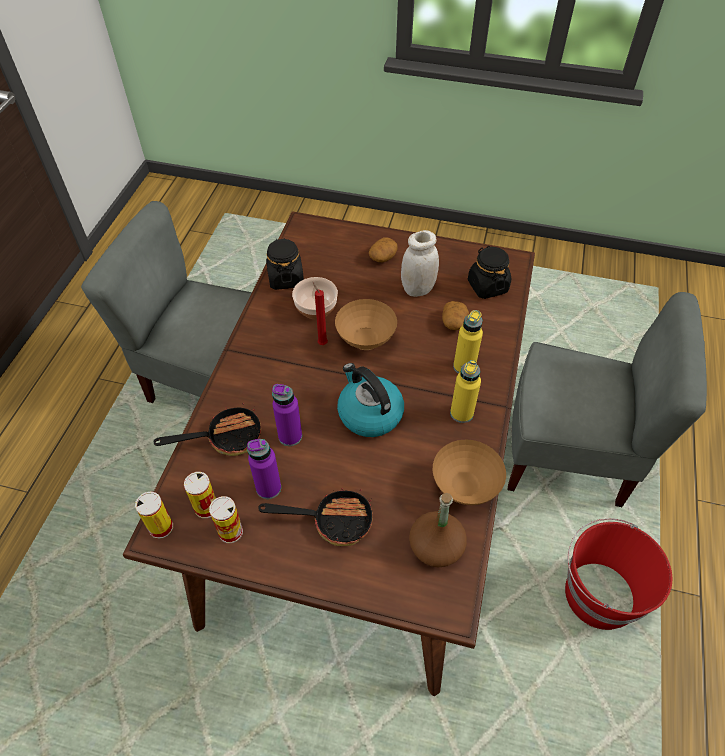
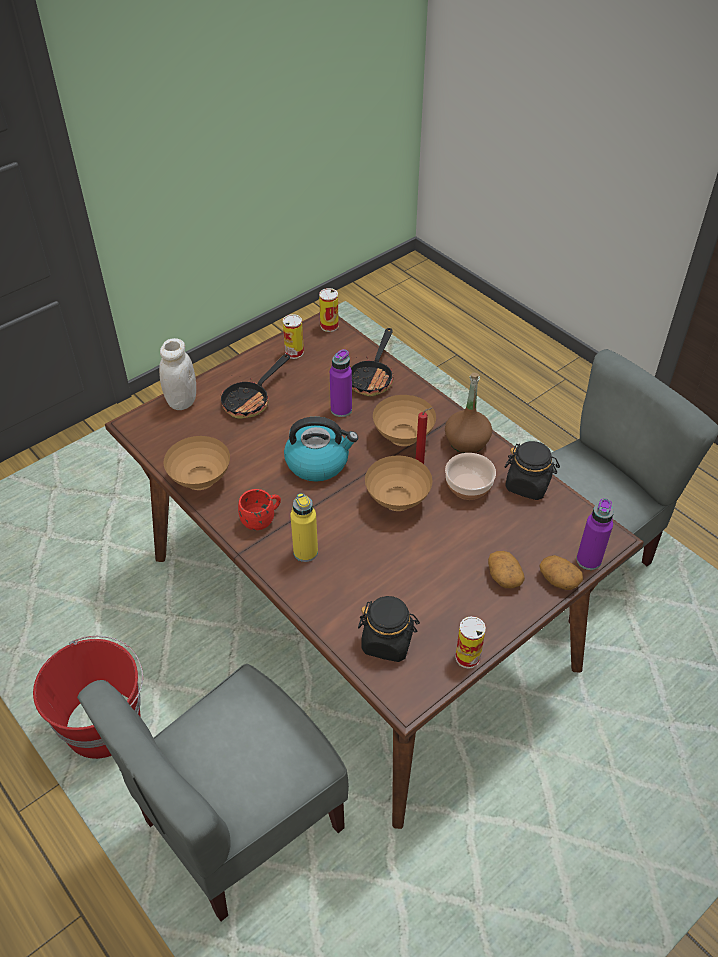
camera: 125 degrees right, 5 degrees down
(206, 507) = (323, 348): can -> can (467, 657)
(268, 488) = (308, 381): purple bottle -> purple bottle (588, 560)
(293, 373) = (402, 438): none -> brown bowl
(418, 289) = (432, 578): white jar -> white jar (182, 401)
(436, 547) = (178, 439): brown bottle -> brown bottle (466, 441)
(454, 322) = (362, 579): potato -> potato (558, 579)
(461, 413) = (262, 519): yellow bottle -> red mug

